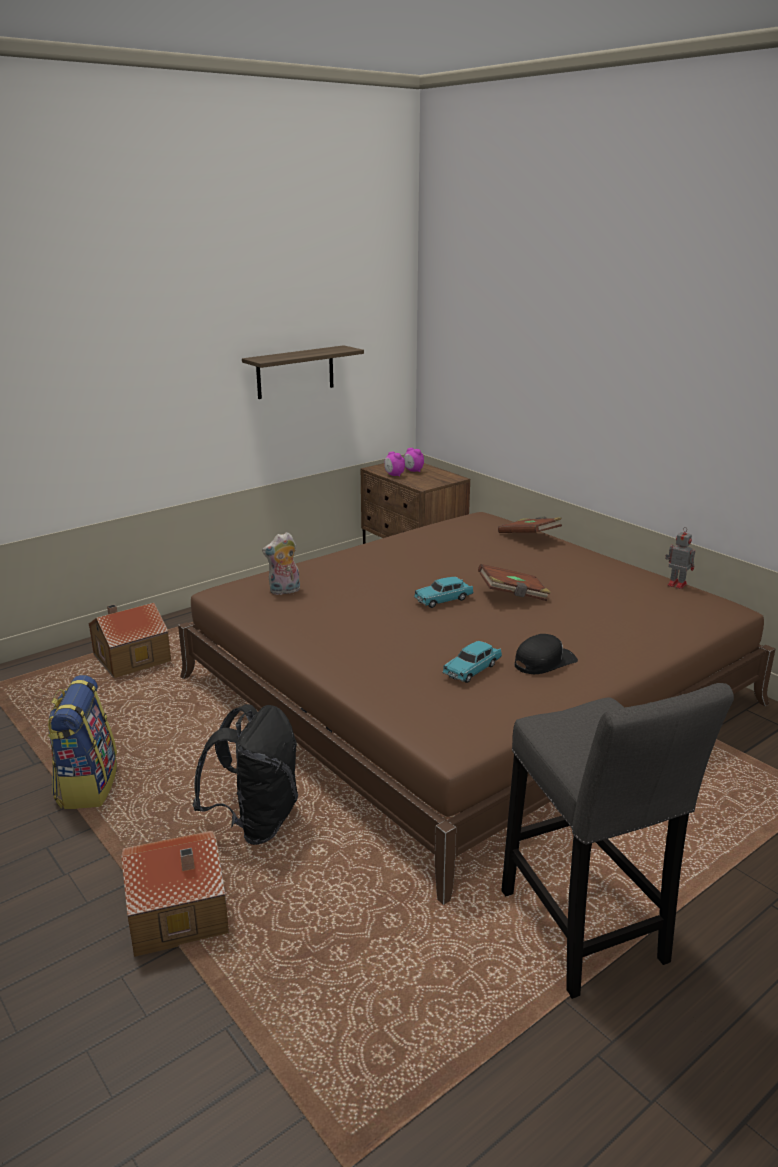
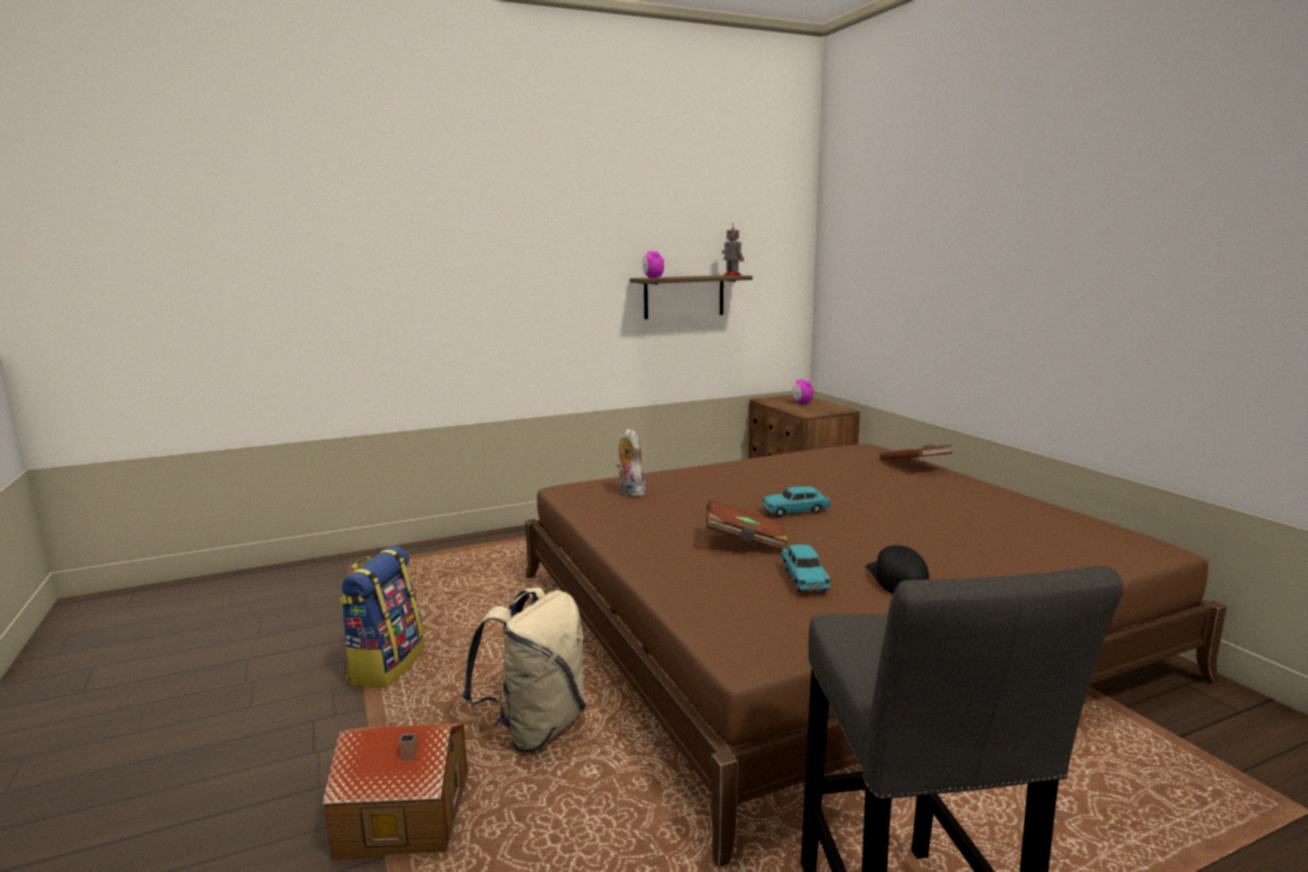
camera: 15 degrees right, 10 degrees down
(130, 658) = (487, 556): toy house -> none
(256, 822) = (535, 728): black backpack -> beige backpack
(284, 591) = (629, 492): plush toy -> plush toy turned 75 degrees clockwise
(394, 475) = (780, 405): alarm clock -> alarm clock (653, 278)
(472, 670) = (804, 579): turquoise toy car -> turquoise toy car turned 60 degrees counterclockwise
(513, 595) = (878, 513): brown book -> brown book (745, 542)
(544, 662) = (897, 580): black cap -> black cap turned 75 degrees counterclockwise
(676, 584) = (1086, 517): toy robot -> toy robot (731, 275)

